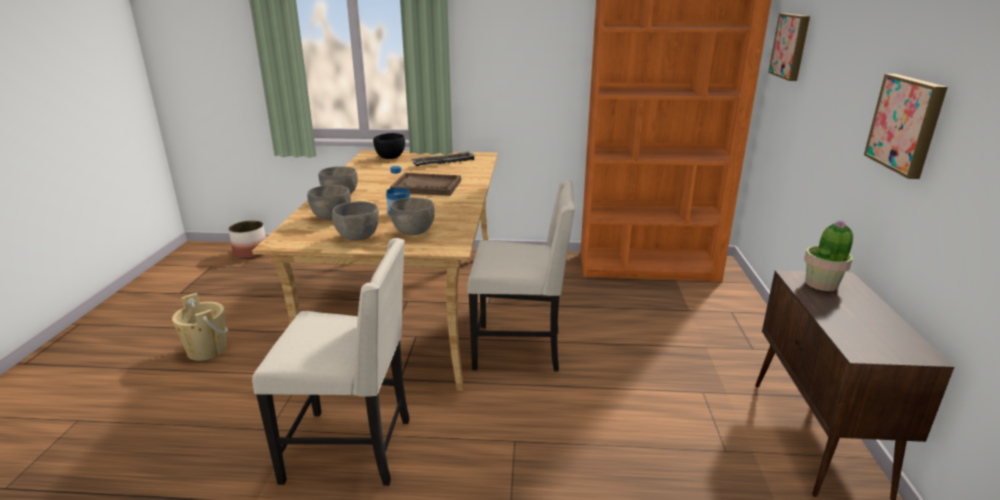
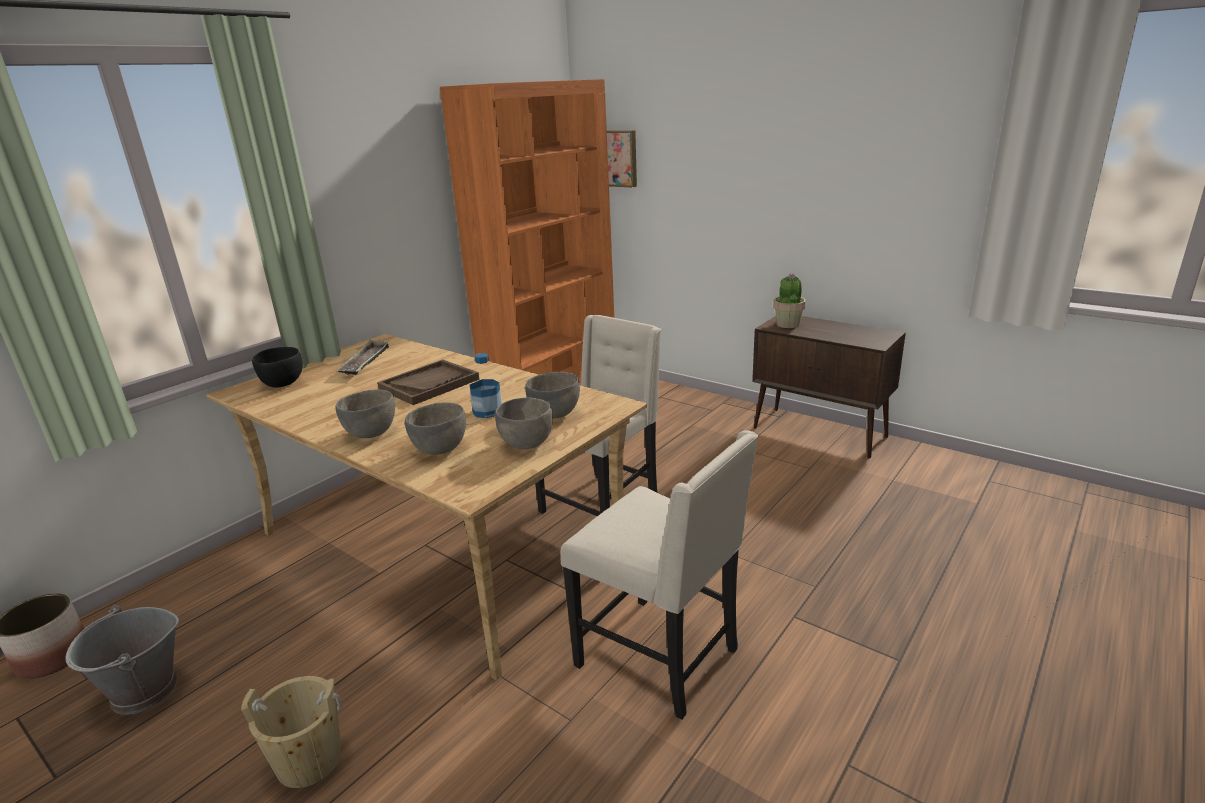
camera: 55 degrees left, 0 degrees up
(238, 284) = (144, 691): none -> grey bucket
(352, 449) = (661, 658): beige chair -> beige chair turned 90 degrees clockwise
(907, 124) = (800, 195): picture -> none

